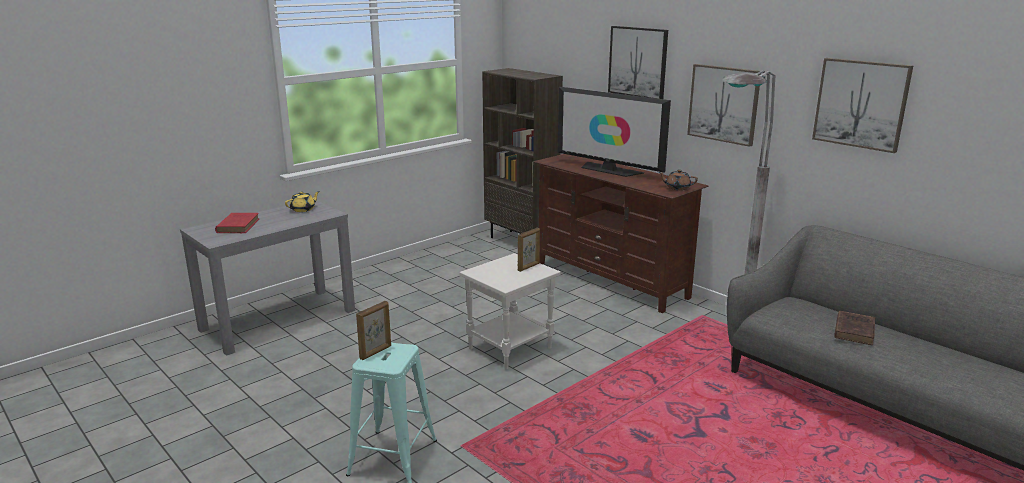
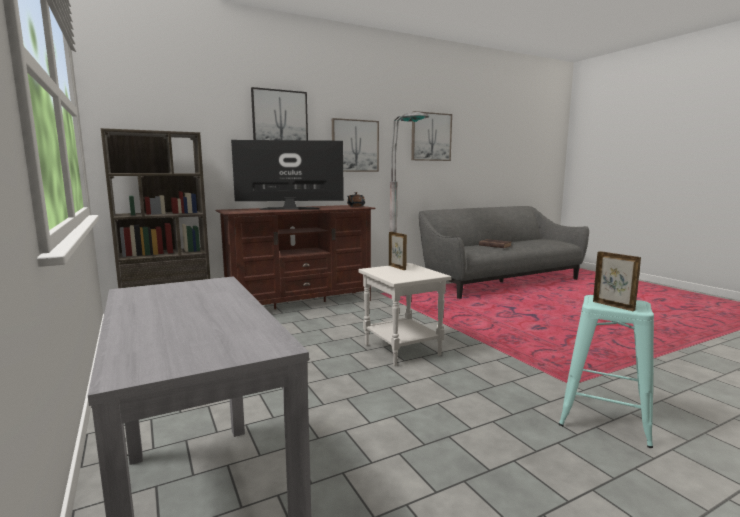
camera: 75 degrees left, 10 degrees down
(238, 225) = (180, 331): red book -> none
(303, 209) = (164, 293): yellow teapot -> none
(609, 170) = (290, 208): television -> television turned 150 degrees counterclockwise

